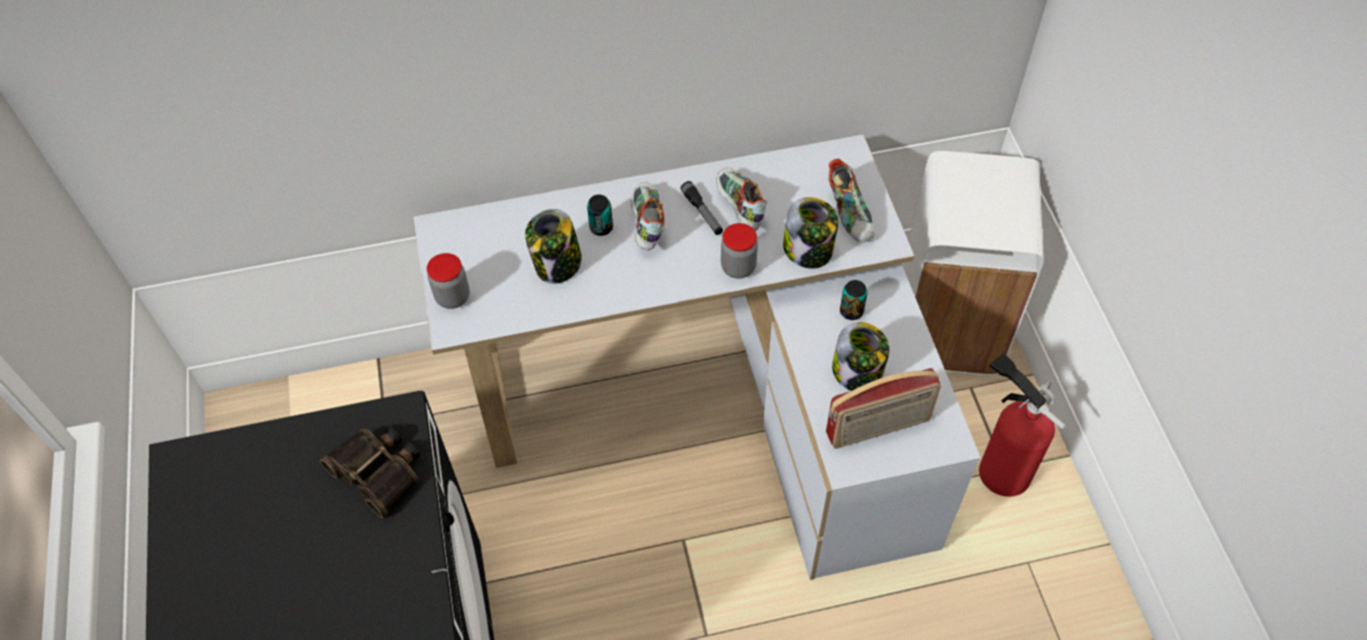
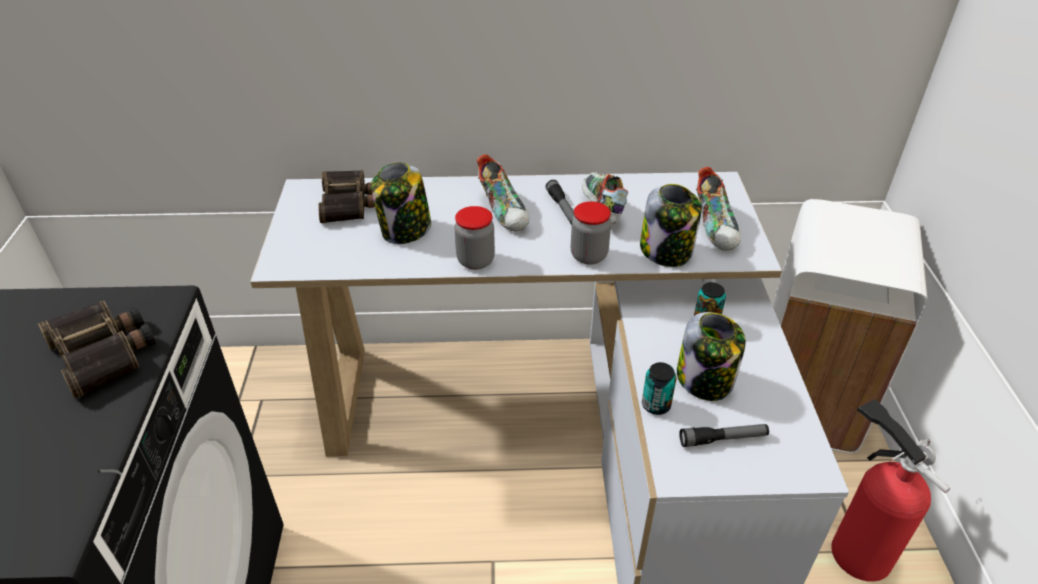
camera: 10 degrees right, 15 degrees down
(453, 297) = (292, 242): jar -> jar (475, 260)
(492, 239) = (350, 203): none -> binoculars
(601, 227) = (459, 208): can -> can (656, 405)
(646, 224) = (504, 211): shoe -> shoe turned 150 degrees clockwise
(878, 428) = (723, 439): radio -> flashlight

